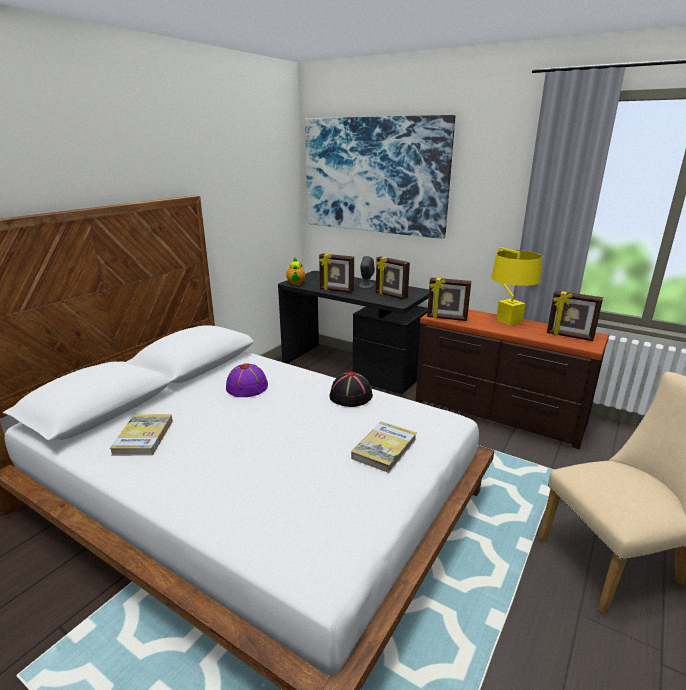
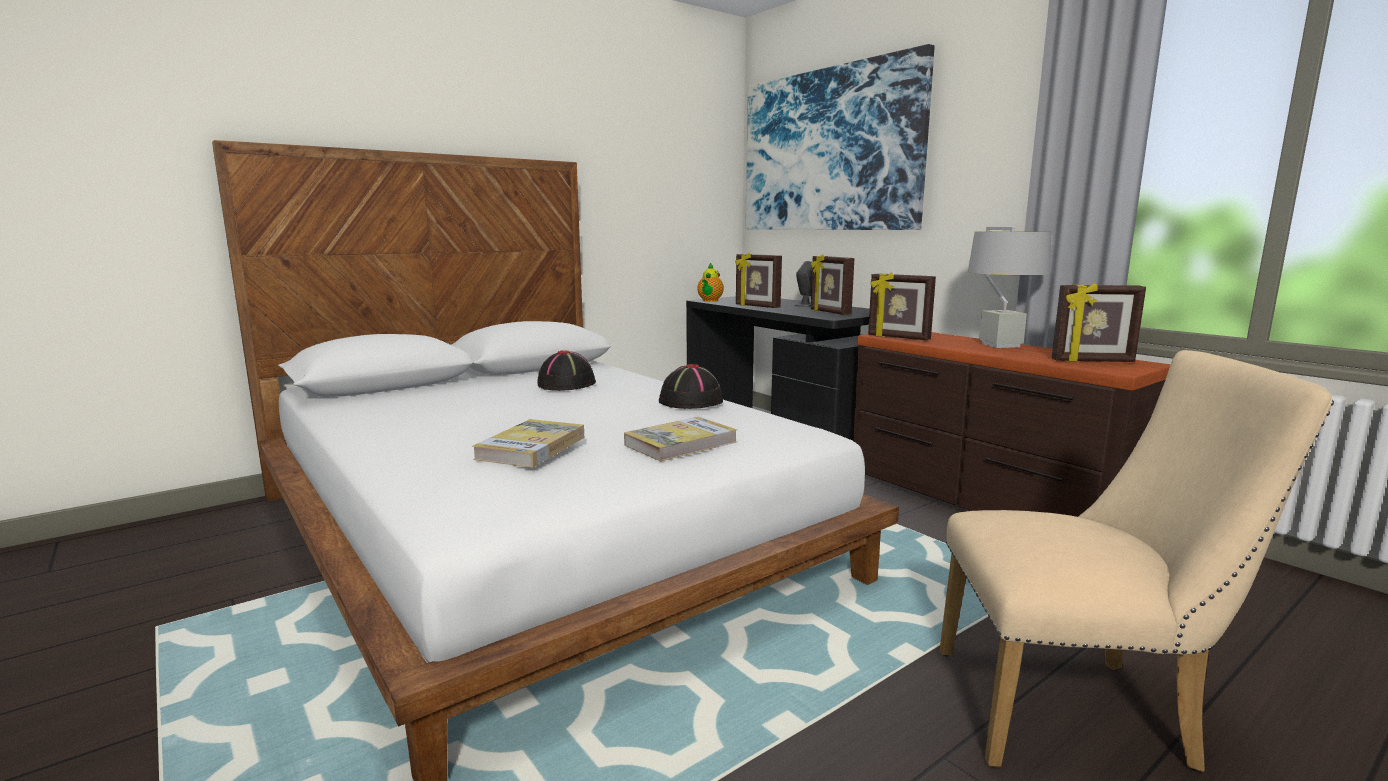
camera: 20 degrees right, 10 degrees down
(143, 437) = (402, 405): book -> book (531, 448)
(247, 387) = (567, 384): purple hat -> black hat
(509, 321) = (1000, 345): yellow table lamp -> grey table lamp
(569, 336) = (1093, 361): picture frame -> picture frame turned 45 degrees counterclockwise

